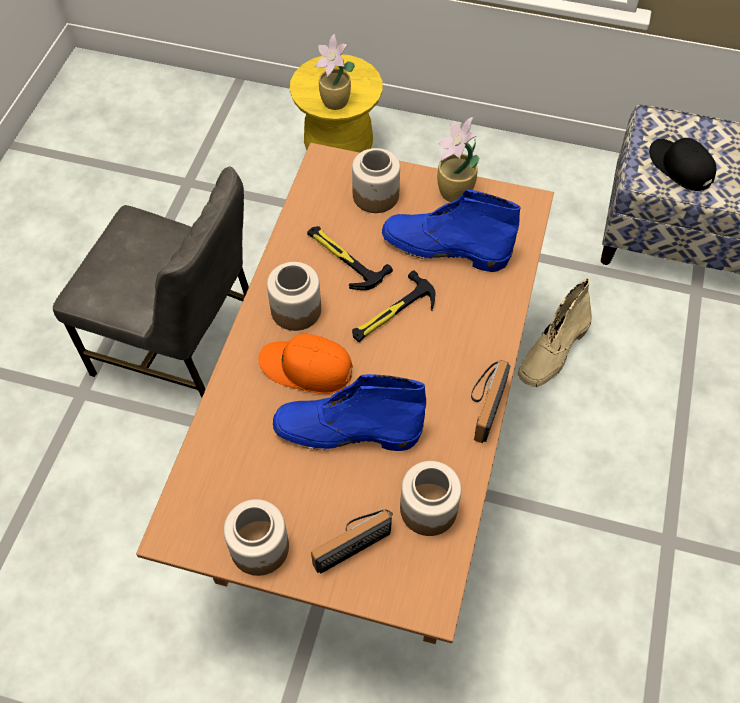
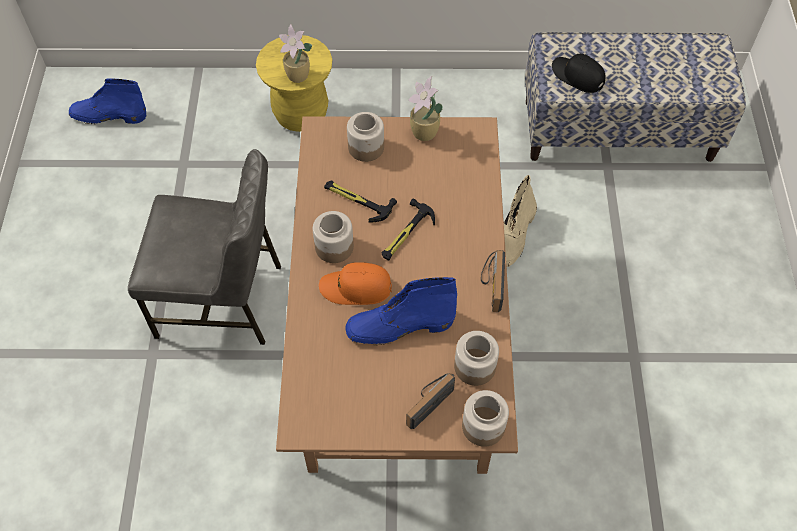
camera: 15 degrees left, 0 degrees up
(260, 548) = (365, 422): jar -> jar (484, 426)
(444, 248) = (429, 176): blue boot -> blue boot (108, 115)

